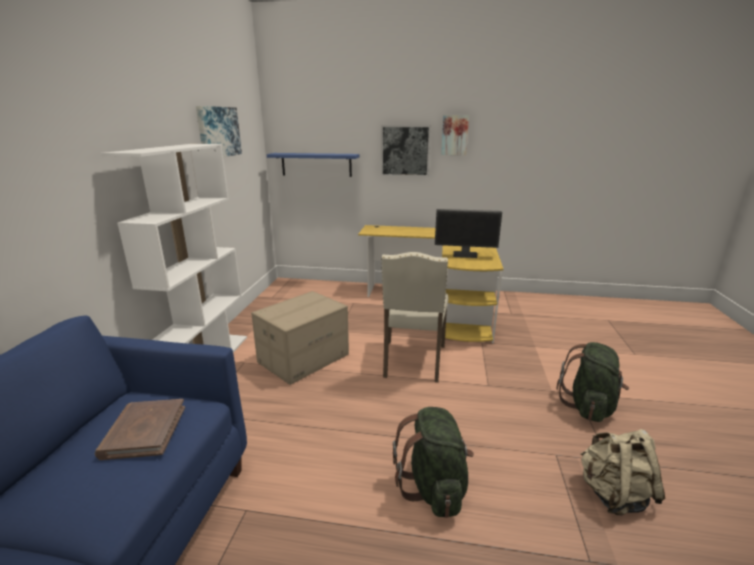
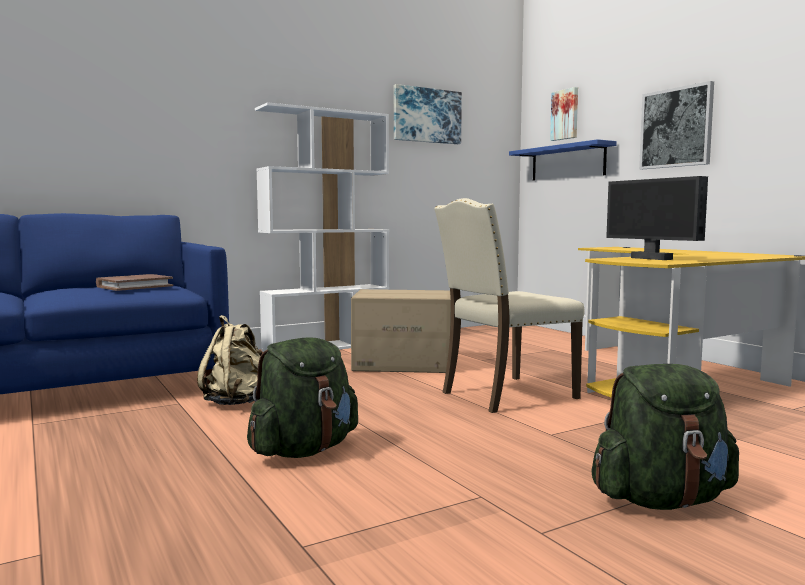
camera: 50 degrees right, 15 degrees down
(454, 135) = (751, 90): picture -> picture (565, 114)
(613, 494) = (463, 546): beige backpack -> beige backpack (237, 402)

